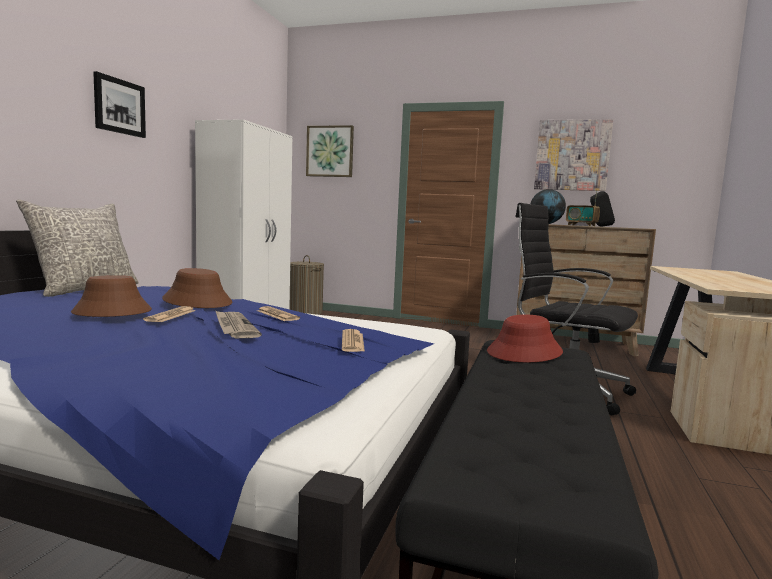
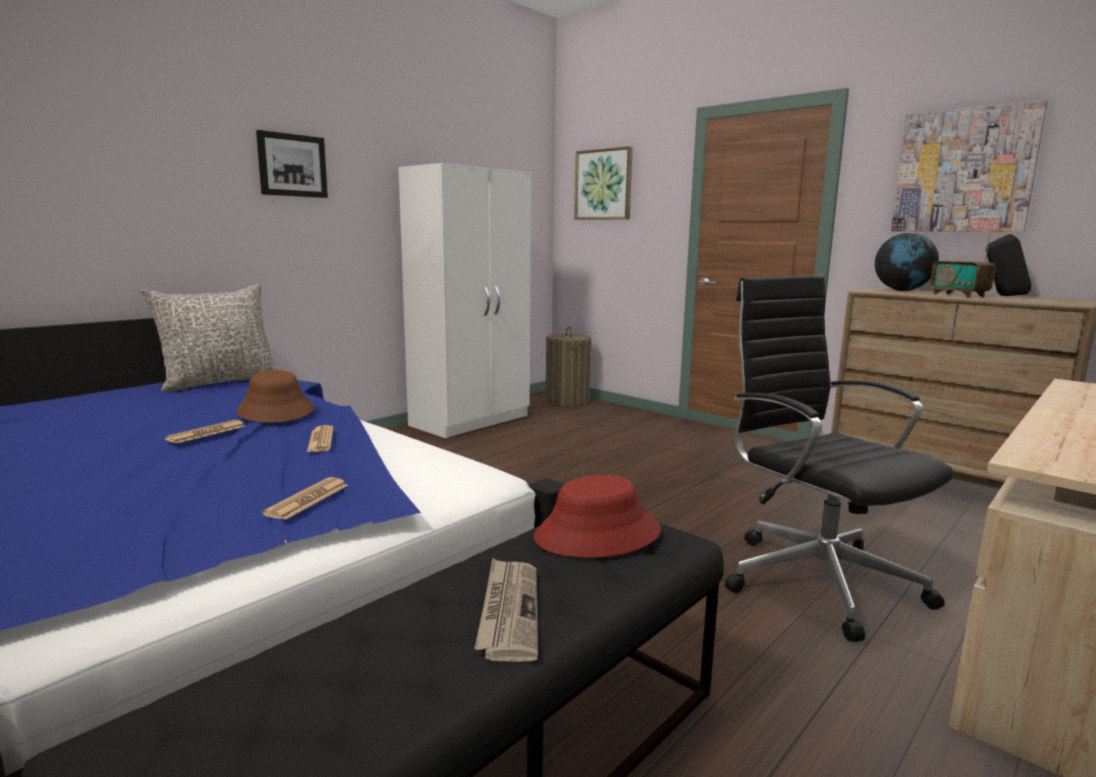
camera: 25 degrees right, 5 degrees up
(112, 312) = (165, 422): brown hat -> none
(234, 327) = (230, 458): newspaper -> newspaper (508, 610)

